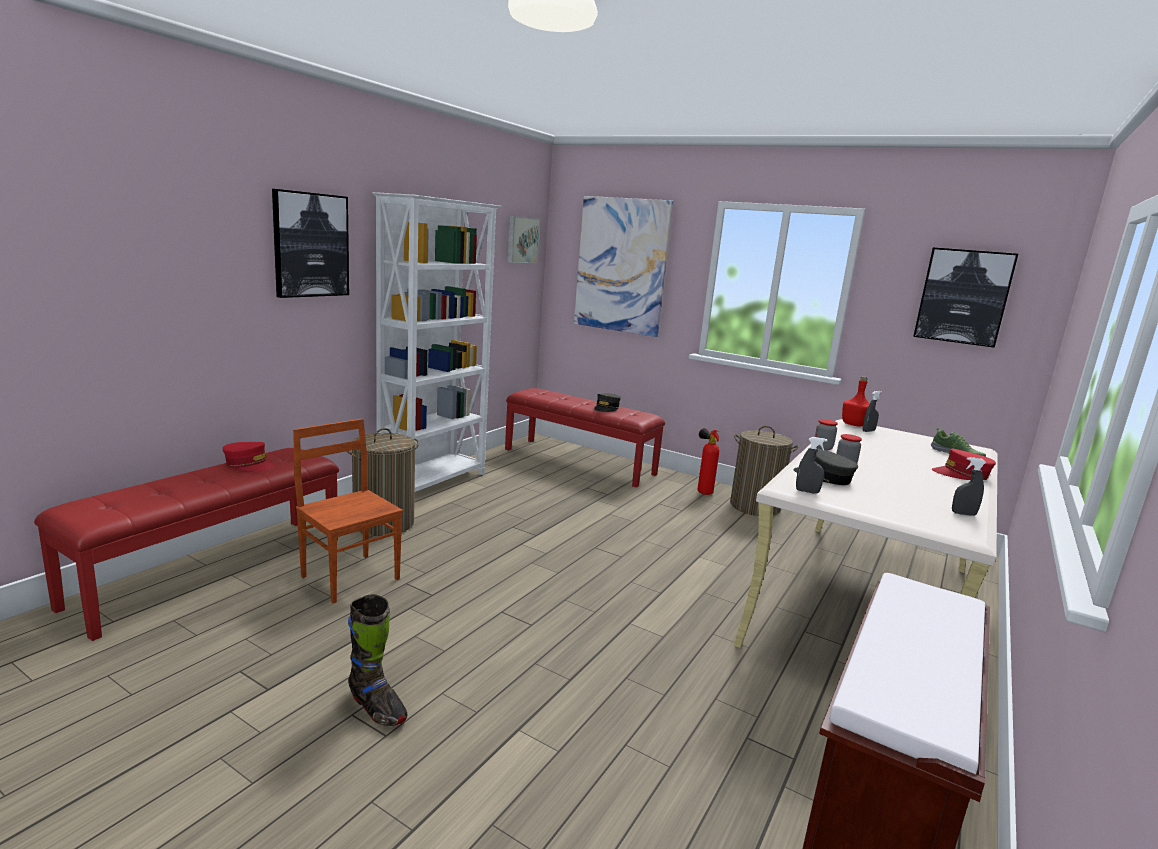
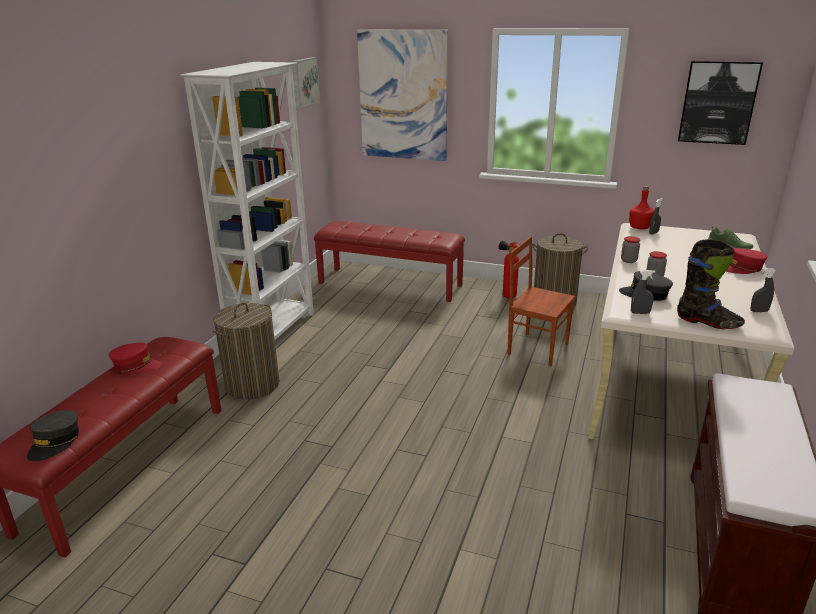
camera: 10 degrees left, 10 degrees up
(310, 245) = (138, 142): picture -> none
(351, 577) = (254, 444): brown chair -> brown chair (537, 348)
(376, 707) = (342, 558): black boot -> black boot (708, 322)
(606, 408) = (411, 234): grey cap -> grey cap (55, 442)

